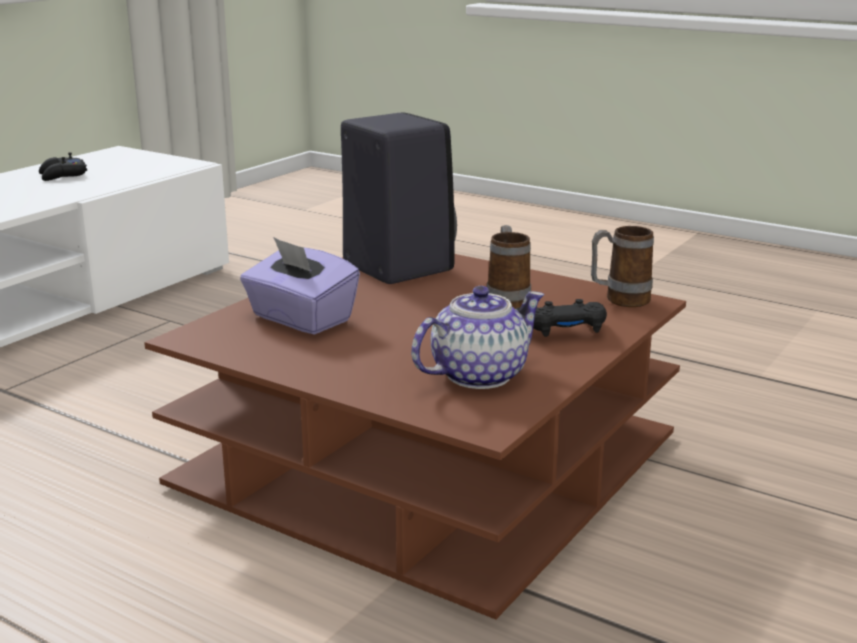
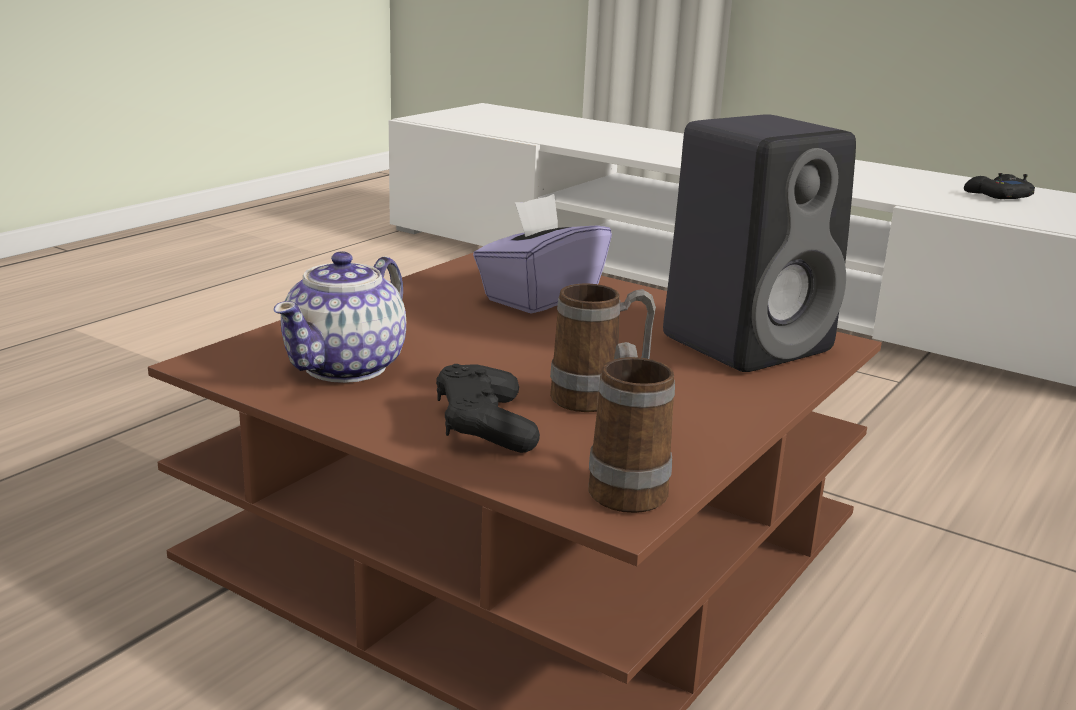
camera: 90 degrees right, 0 degrees up
(477, 375) = (347, 366): teapot -> teapot turned 60 degrees clockwise

